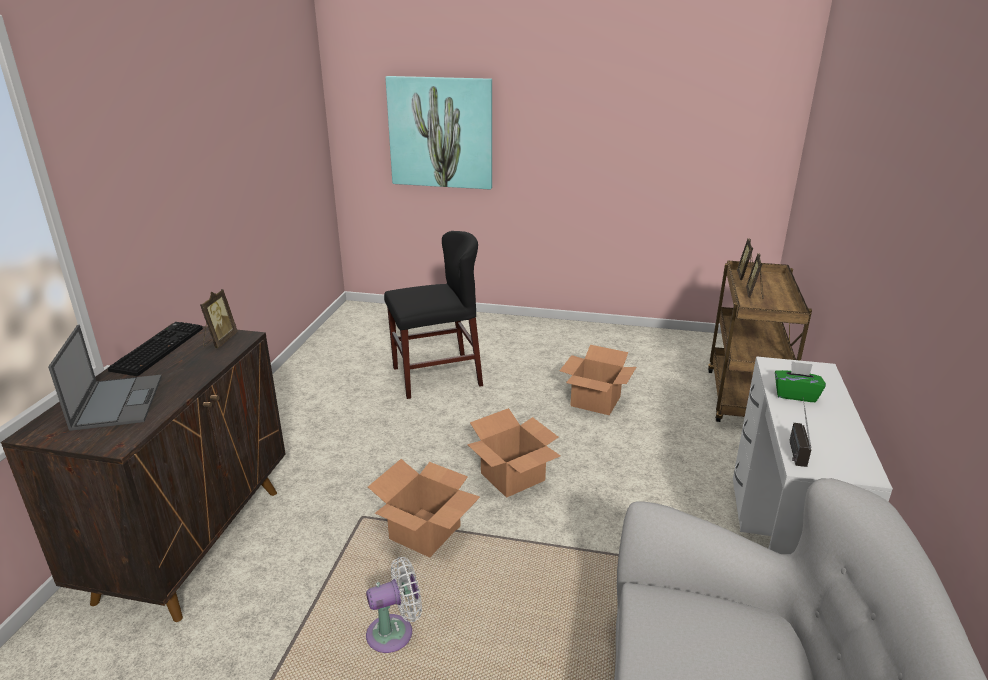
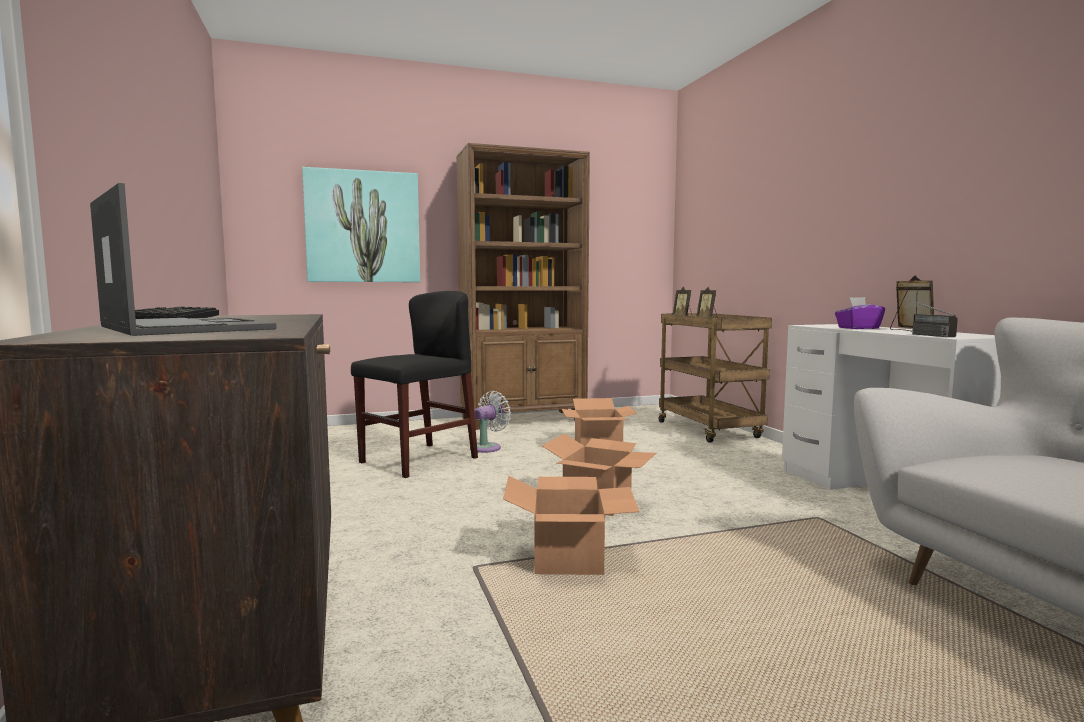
camera: 30 degrees left, 20 degrees down
(219, 341) = (266, 315): picture frame -> picture frame (909, 330)
(395, 632) = (660, 647): white fan -> white fan (488, 447)
(578, 334) = (524, 420): none -> brown bookcase
(795, 395) = (858, 328): green tissue box -> purple tissue box

